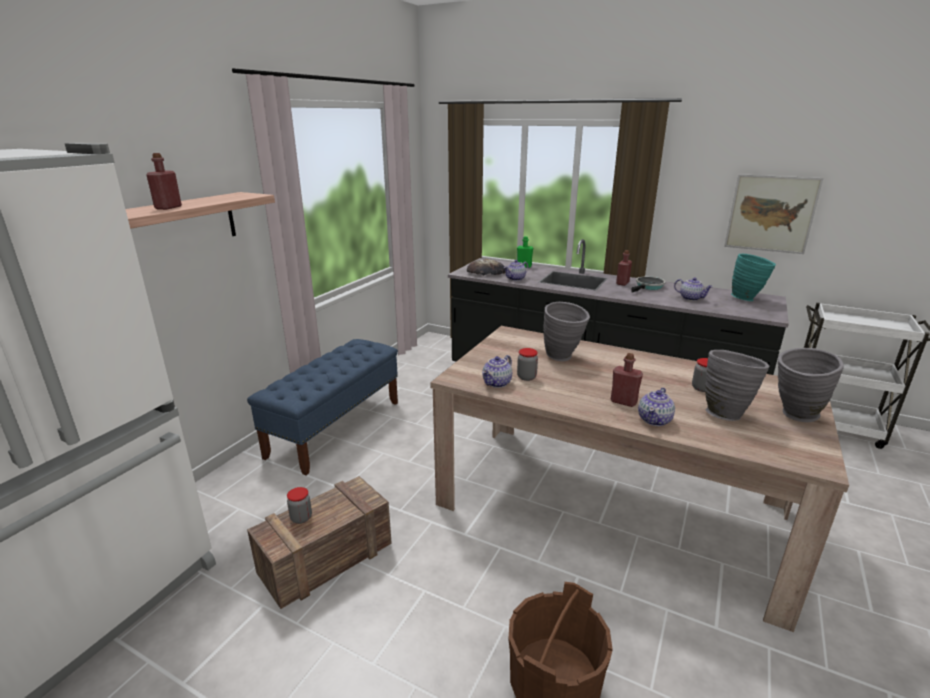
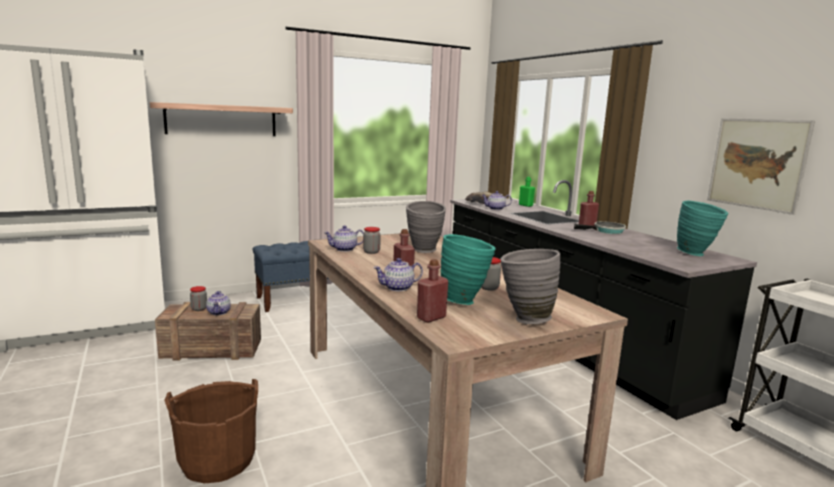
camera: 35 degrees right, 10 degrees down
(168, 207) = (215, 104): red bottle -> red bottle (431, 317)
(691, 298) = (628, 243): teapot -> teapot (219, 312)
(725, 413) = (465, 301): grey vase -> turquoise vase

